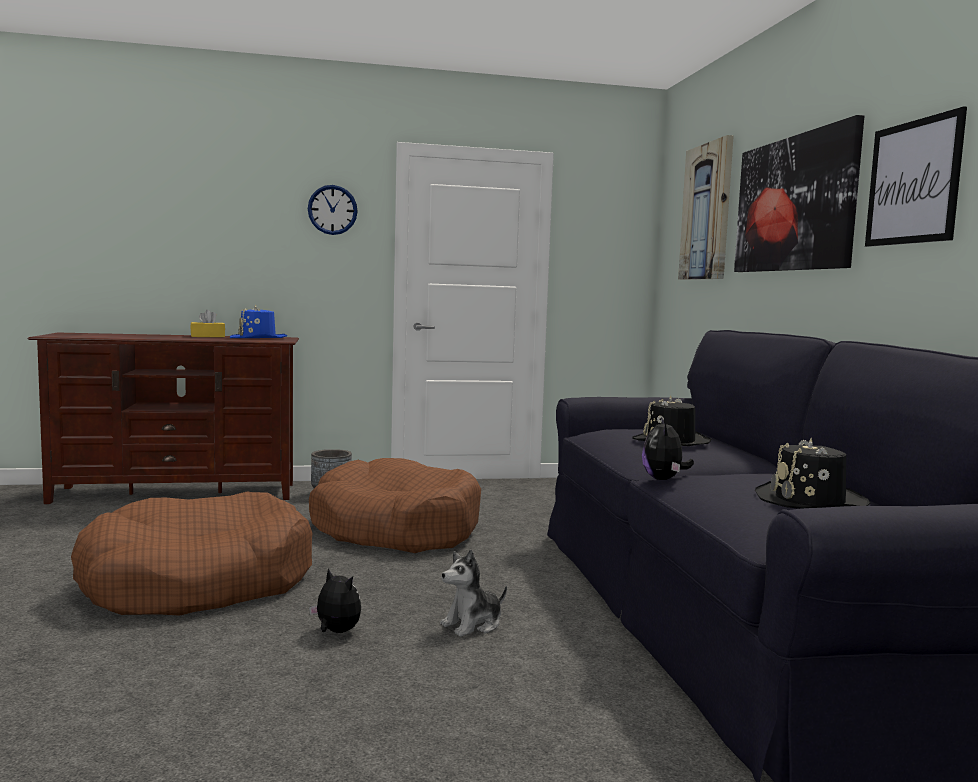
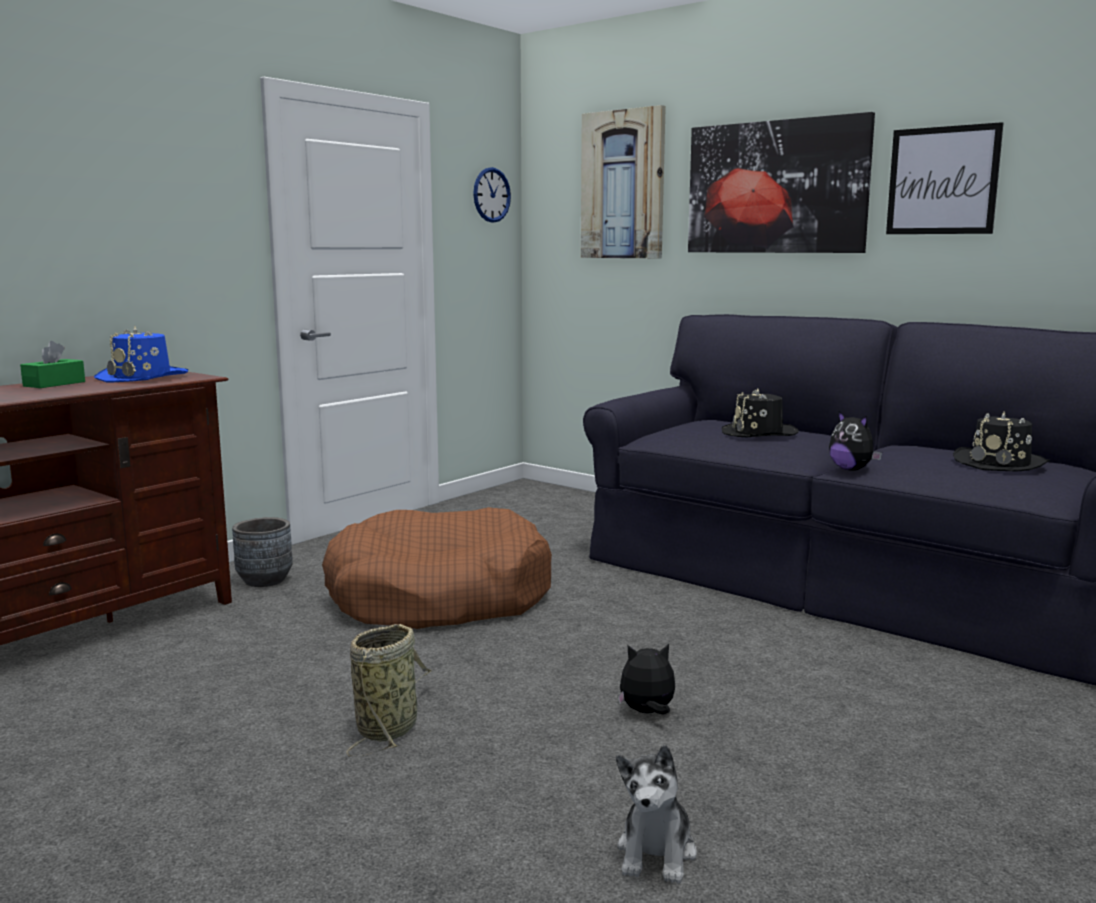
camera: 40 degrees left, 5 degrees up
(198, 582) = (389, 727): brown dog bed -> basket
(207, 336) = (54, 384): yellow tissue box -> green tissue box
(332, 210) = (189, 174): wall clock -> wall clock (491, 195)
(473, 624) = (724, 659): plush toy -> plush toy (657, 853)

